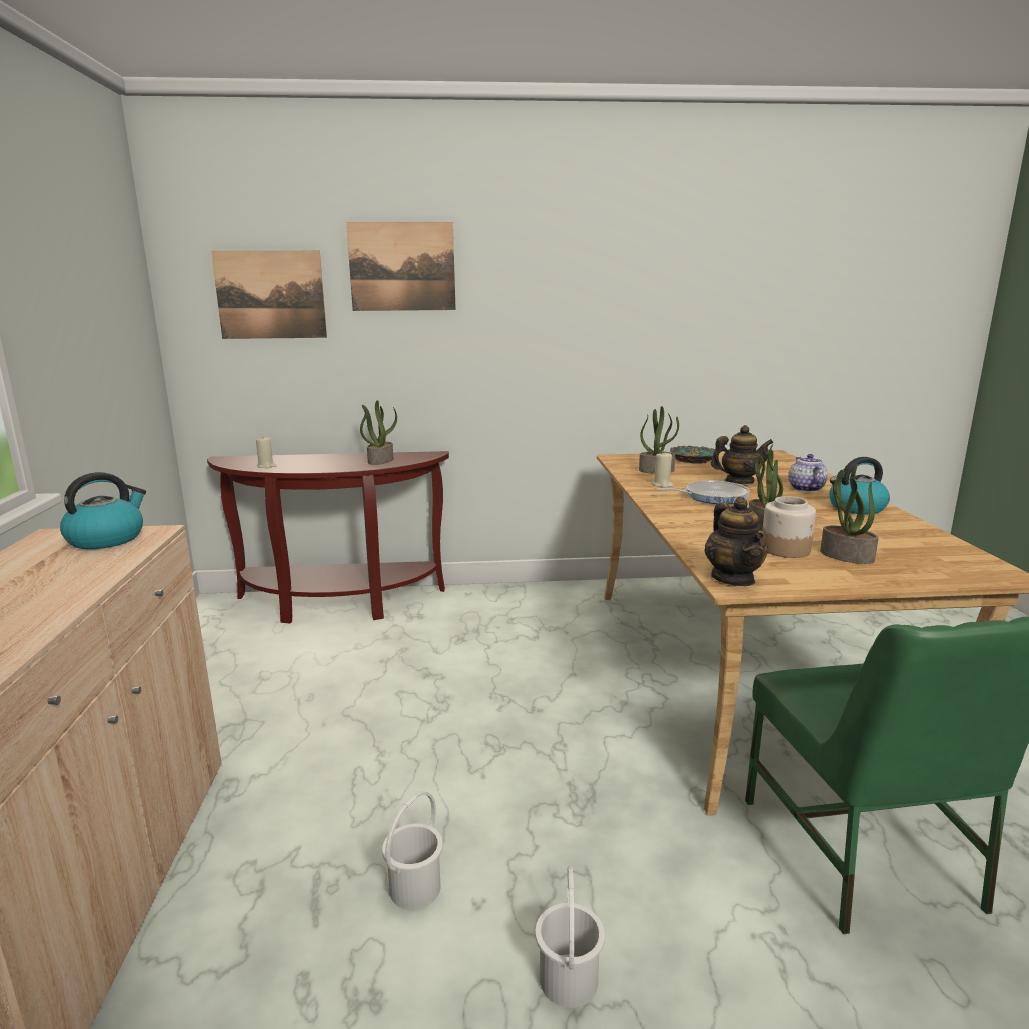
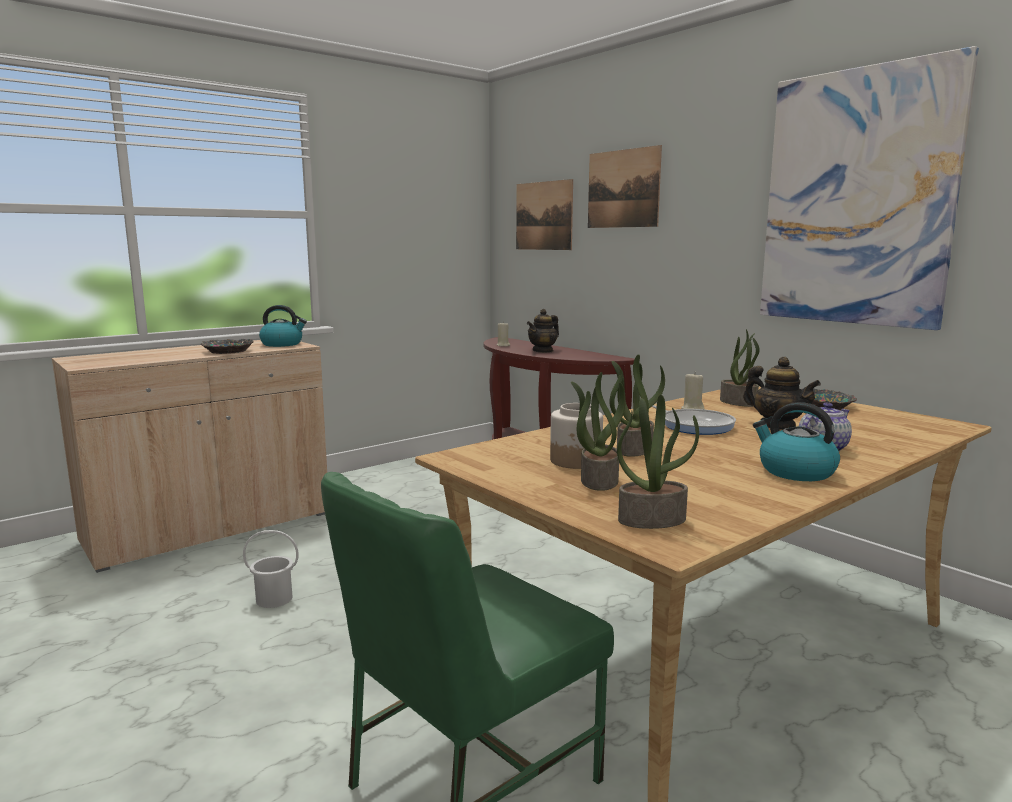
camera: 55 degrees right, 5 degrees down
(77, 577) = (227, 351): none -> bowl
(380, 460) = (570, 355): potted plant -> potted plant (652, 519)
(567, 980) = (229, 670): white bucket -> none
(659, 288) = (857, 198): none -> picture
(733, 578) = (466, 455): teapot -> teapot (543, 351)

